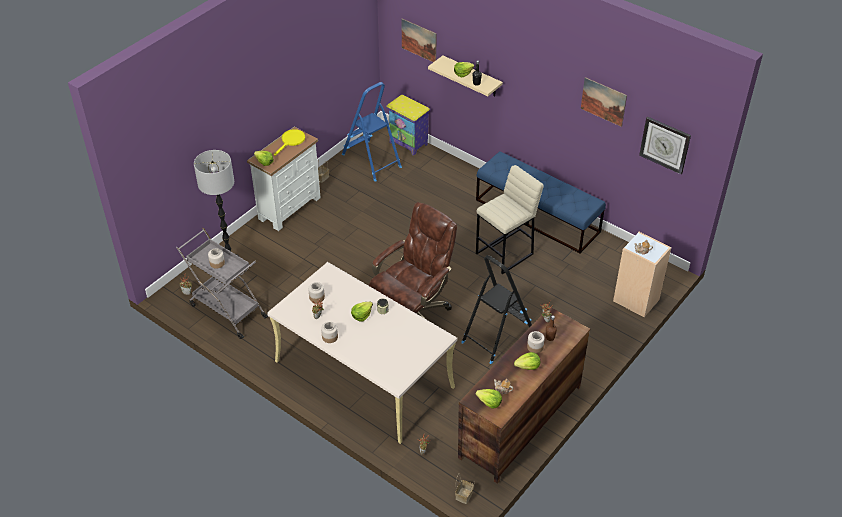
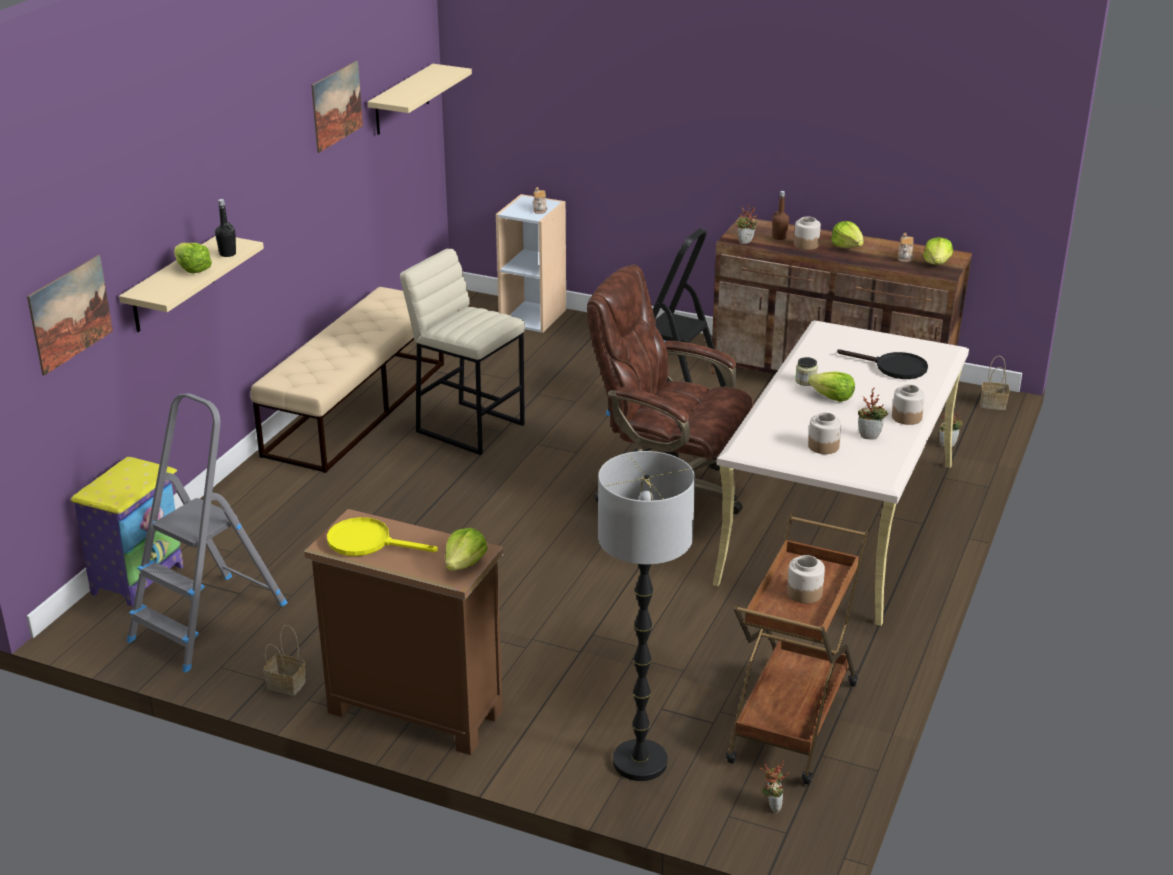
camera: 105 degrees left, 15 degrees down
(228, 311) = (791, 723): grey cart -> brown cart
(290, 208) = (415, 711): white dresser -> brown dresser
(371, 160) = (207, 623): blue step ladder -> grey step ladder
(383, 350) = (893, 368): none -> black frying pan
(537, 216) = (356, 408): blue bench -> beige bench
(665, 144) = (402, 100): wall clock -> beige shelf

